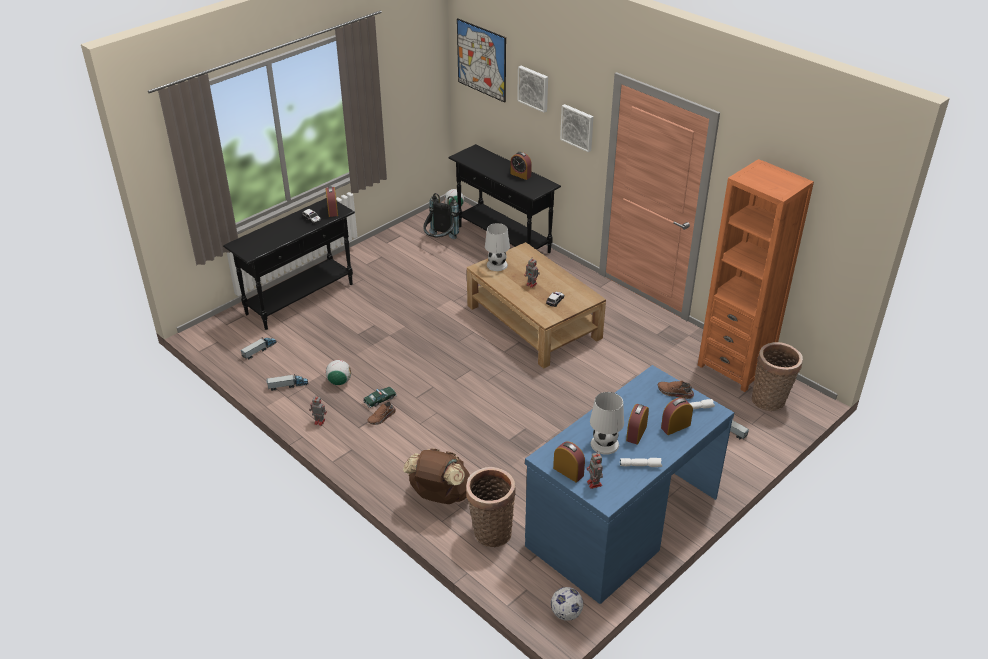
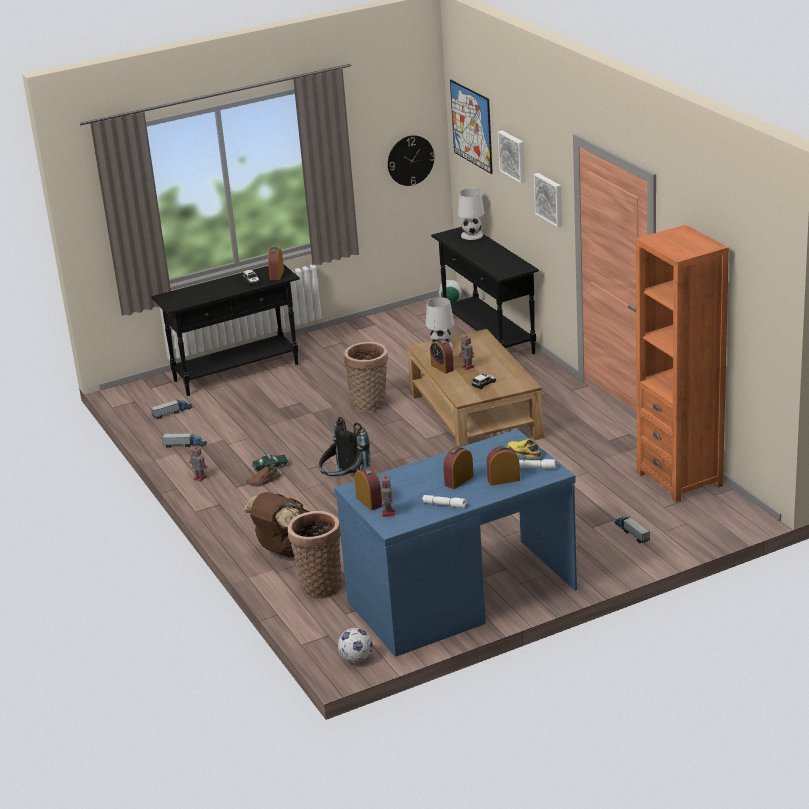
camera: 20 degrees right, 10 degrees down
(339, 382) = (238, 447): football -> none
(422, 91) = (410, 160): none -> wall clock
(440, 241) = (416, 333): black backpack -> black backpack (344, 483)
(520, 175) = (499, 256): alarm clock -> alarm clock (442, 367)
(604, 444) = (420, 485): white table lamp -> white table lamp (472, 235)
(674, 393) = (523, 453): brown shoe -> yellow shoe
(770, 400) = (701, 513): basket -> basket (370, 405)

